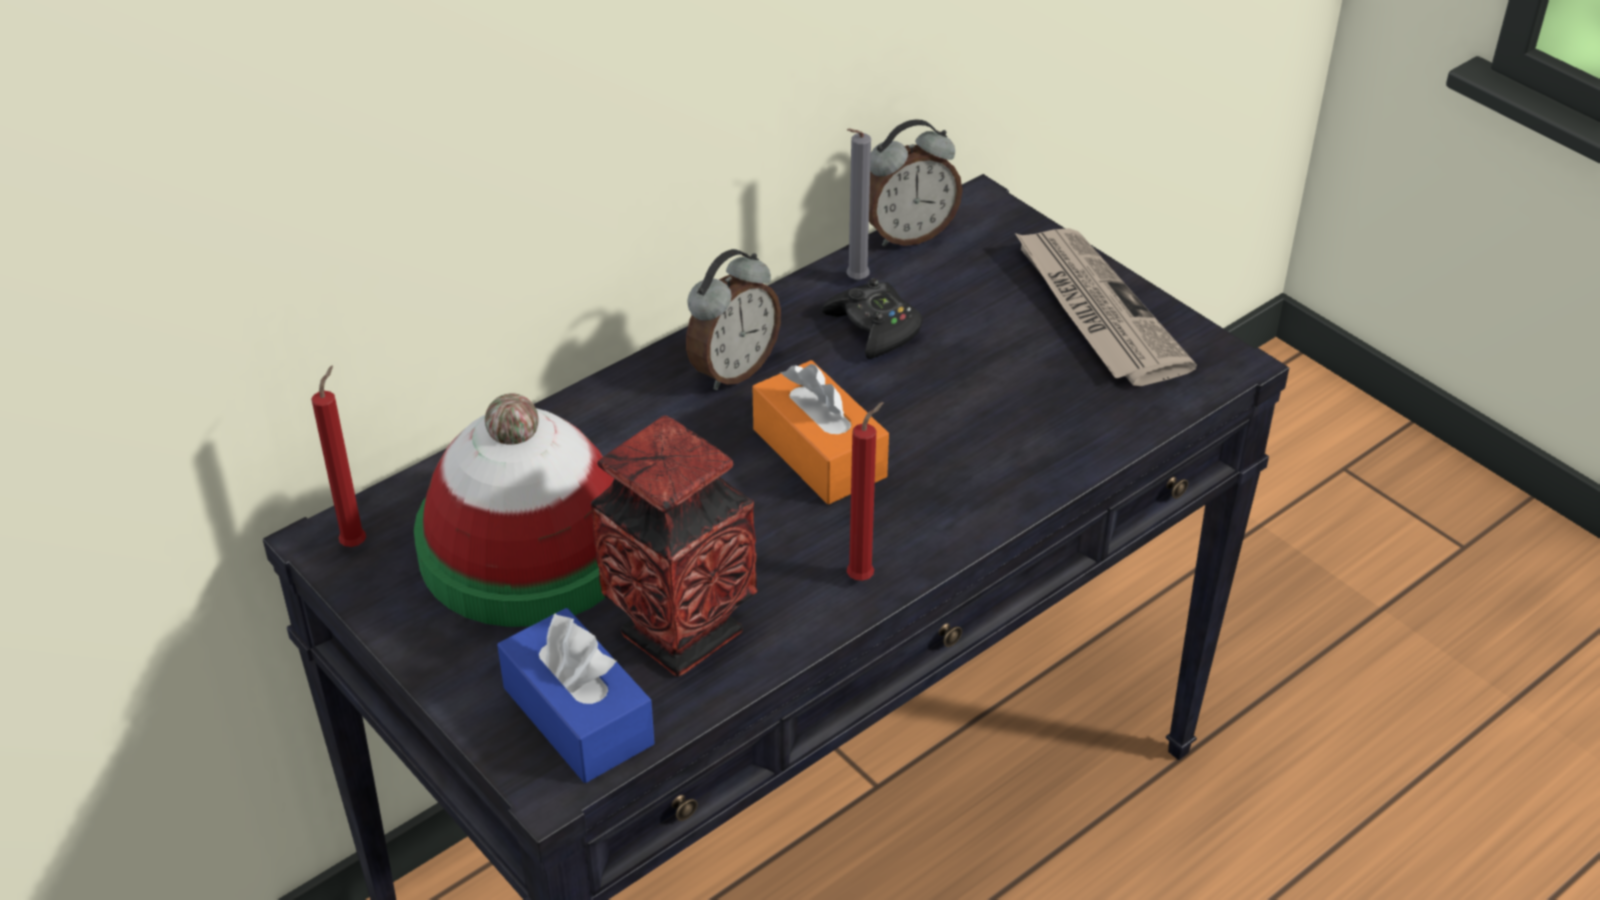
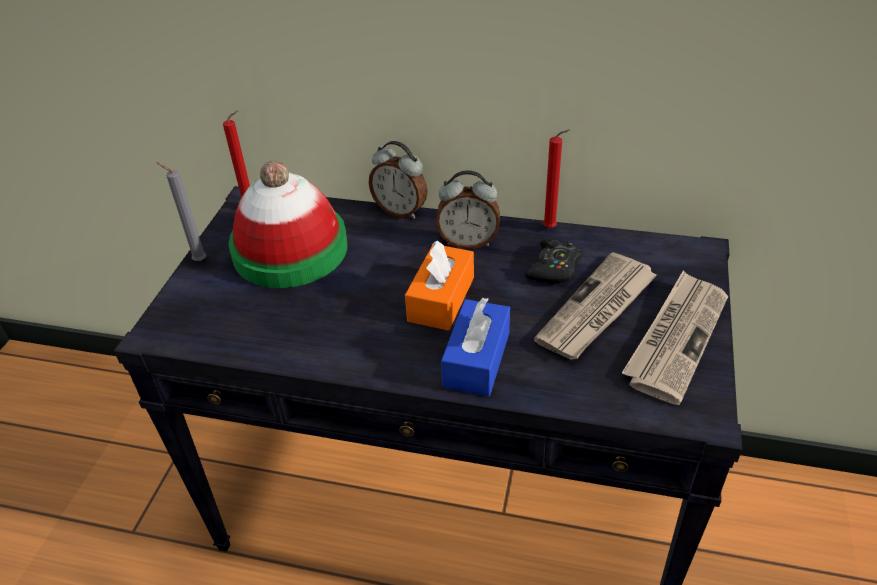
camera: 55 degrees right, 0 degrees up
(578, 716) = (197, 320): blue tissue box -> blue tissue box (476, 359)
(680, 634) = (274, 322): vase -> none
(854, 282) = (580, 243): grey candle -> grey candle (198, 260)
(864, 577) = (368, 361): red candle -> red candle (551, 228)
(908, 234) = (641, 241): alarm clock -> alarm clock (401, 210)
(987, 339) = (597, 310): none -> newspaper

